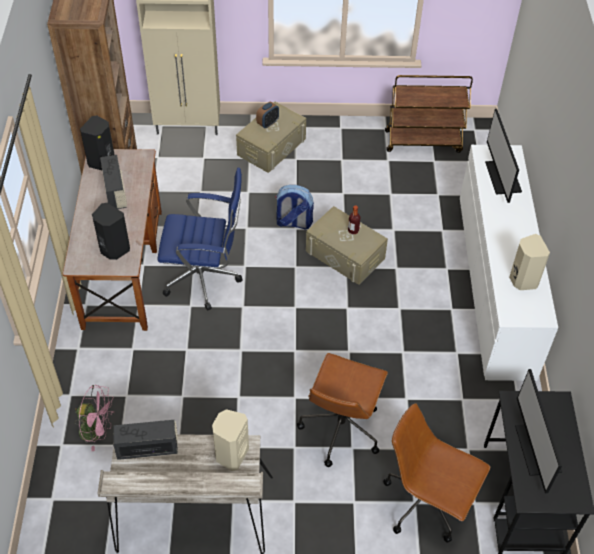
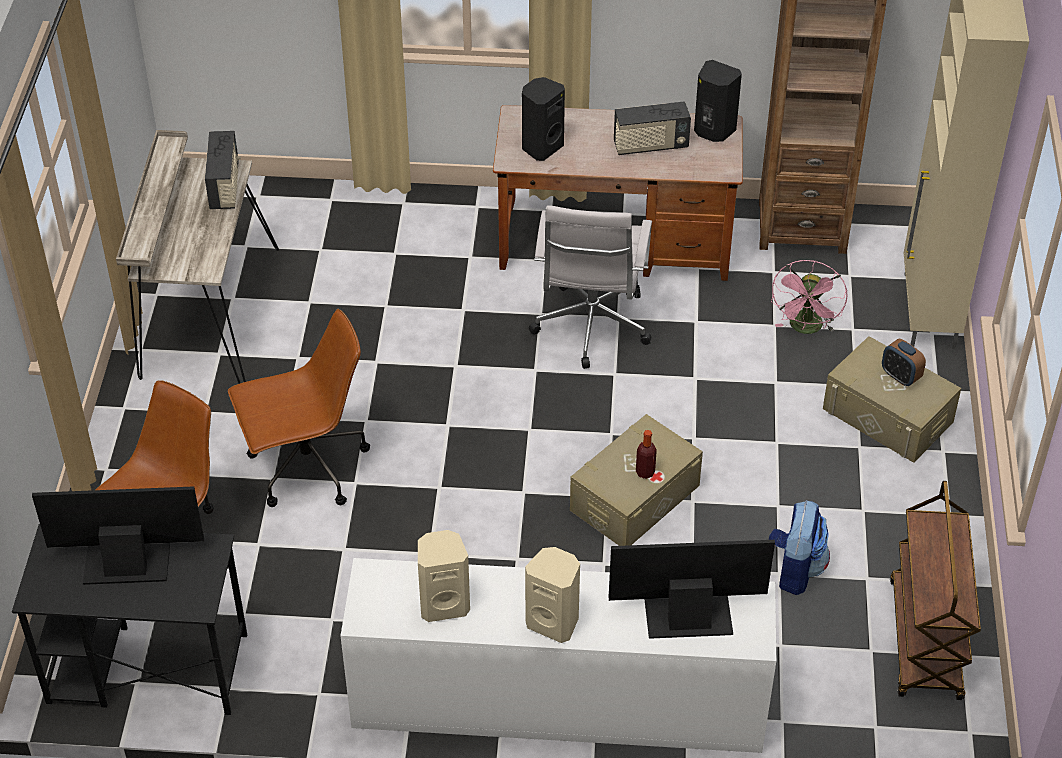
camera: 95 degrees right, 5 degrees down
(97, 431) = (345, 229): pink fan -> pink fan (806, 328)
(205, 279) = (590, 329): blue office chair -> white office chair
(231, 454) = (198, 256): beige speaker -> beige speaker (554, 622)
(293, 223) = (706, 436): backpack -> backpack (795, 569)
(341, 428) = (306, 468): brown office chair -> brown office chair turned 135 degrees clockwise

